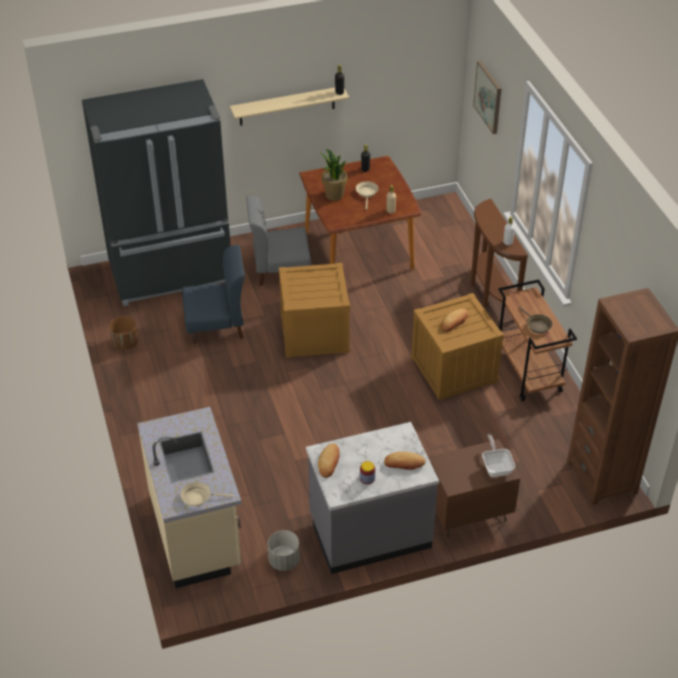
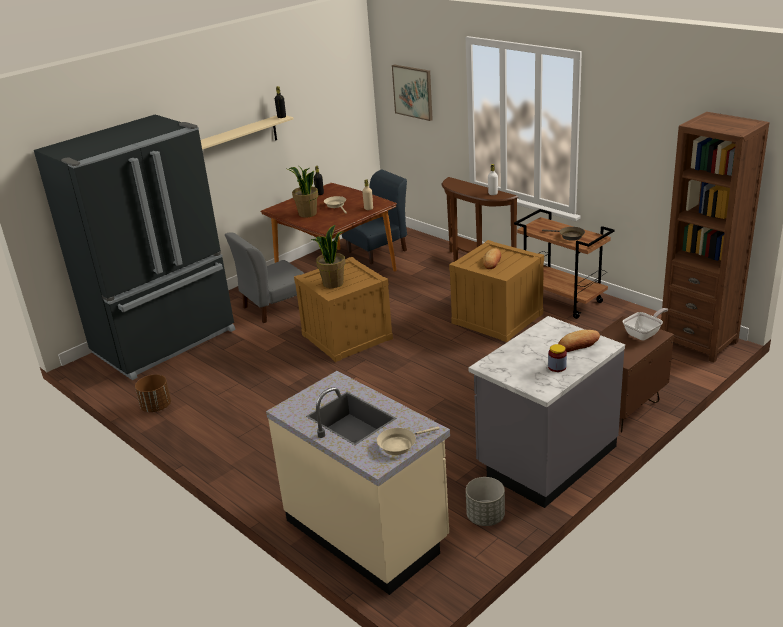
camera: 25 degrees left, 15 degrees down
(216, 326) = (244, 363): blue chair -> blue chair (378, 251)
(304, 289) = (333, 283): none -> potted plant
(329, 462) = (505, 369): bread -> none
(496, 467) = (644, 334): frying pan -> frying pan turned 90 degrees clockwise

